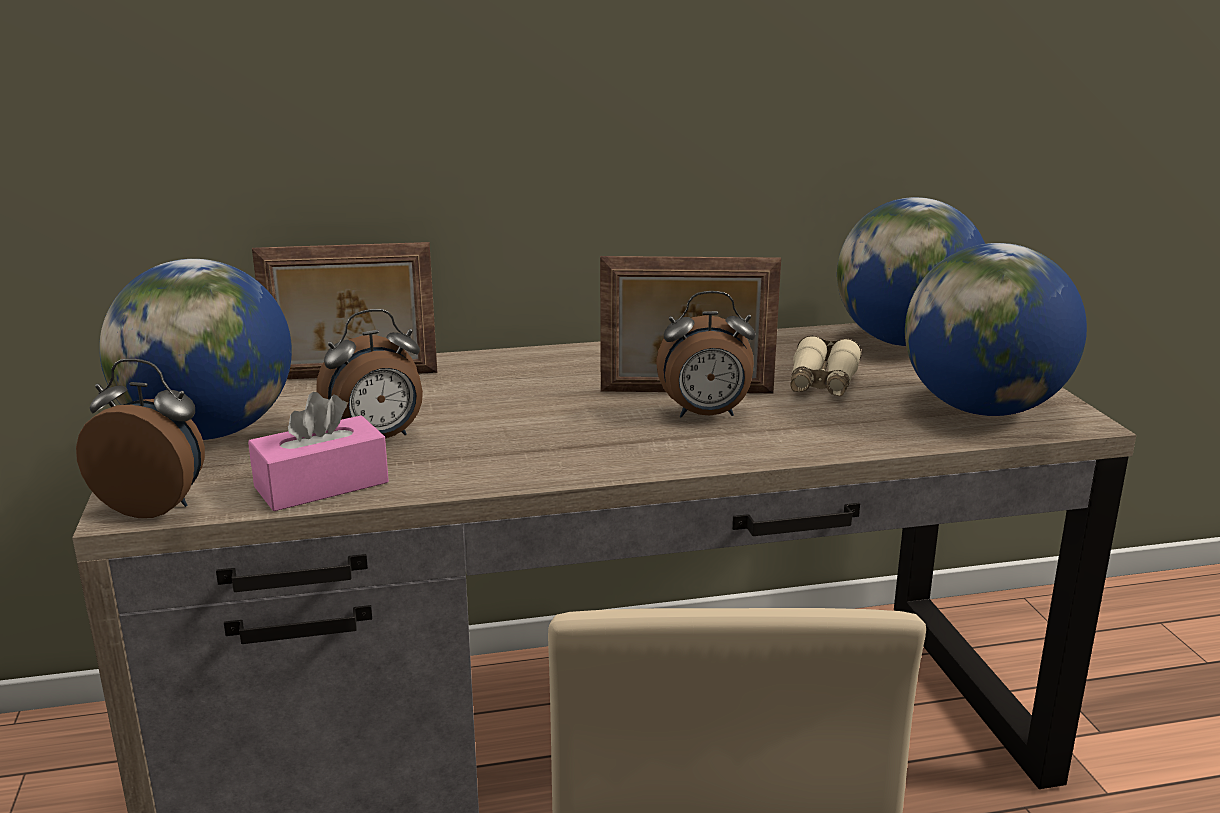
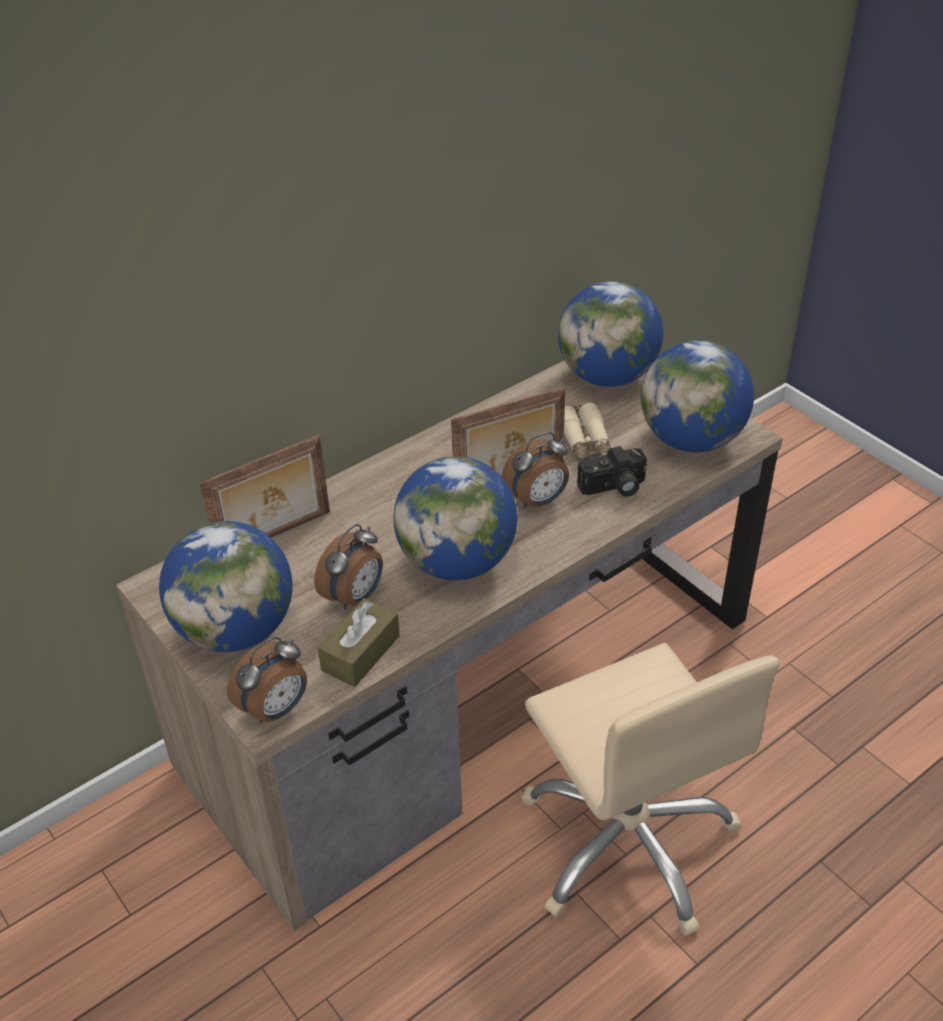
camera: 25 degrees left, 20 degrees up
(156, 505) = (276, 709): alarm clock -> alarm clock turned 150 degrees clockwise
(321, 485) = (360, 653): pink tissue box -> brown tissue box
(540, 440) = (457, 561): none -> globe
(825, 425) = (613, 487): none -> camera

